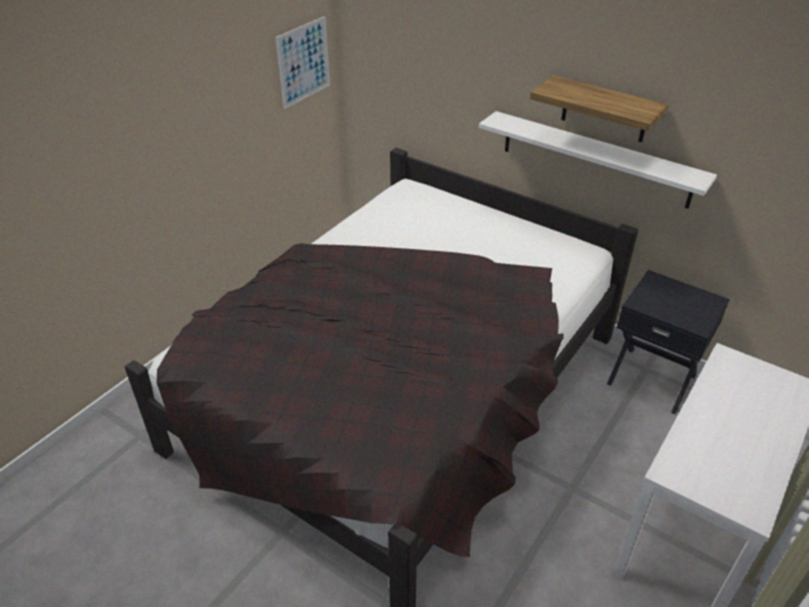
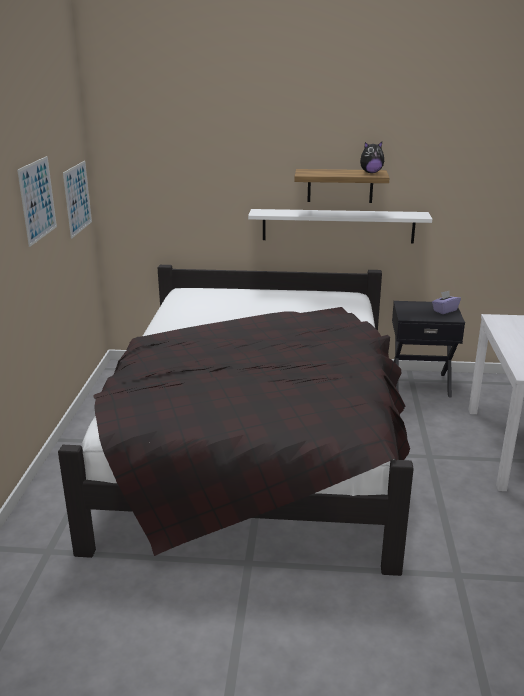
camera: 30 degrees left, 15 degrees down
(219, 76) = (37, 200): none -> picture
(637, 107) = (371, 172): none -> plush toy
(699, 309) = (444, 310): none -> purple tissue box

